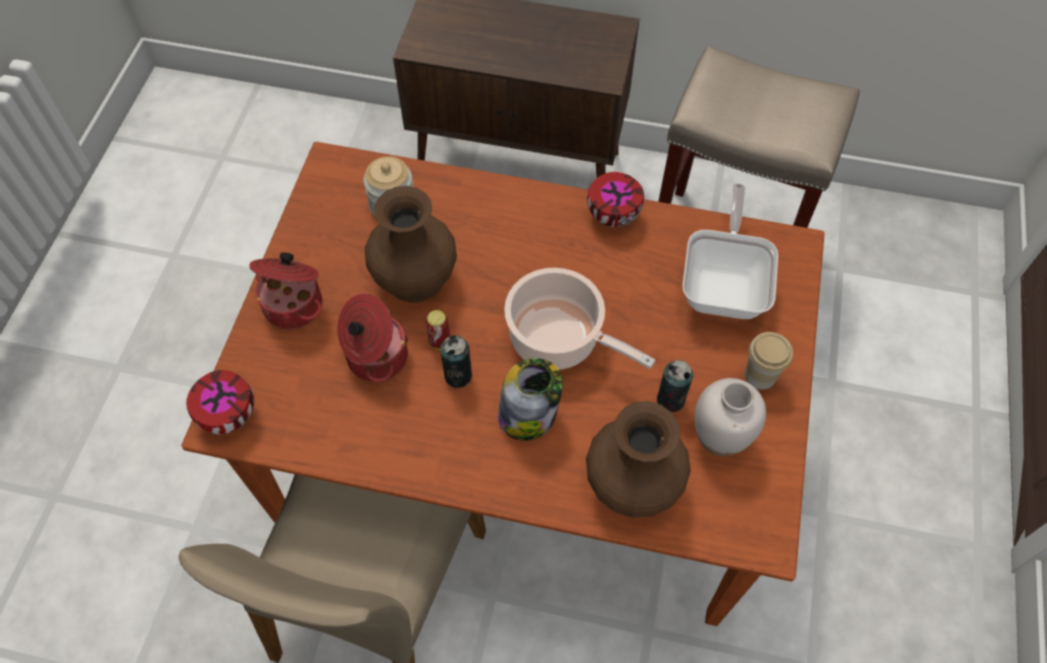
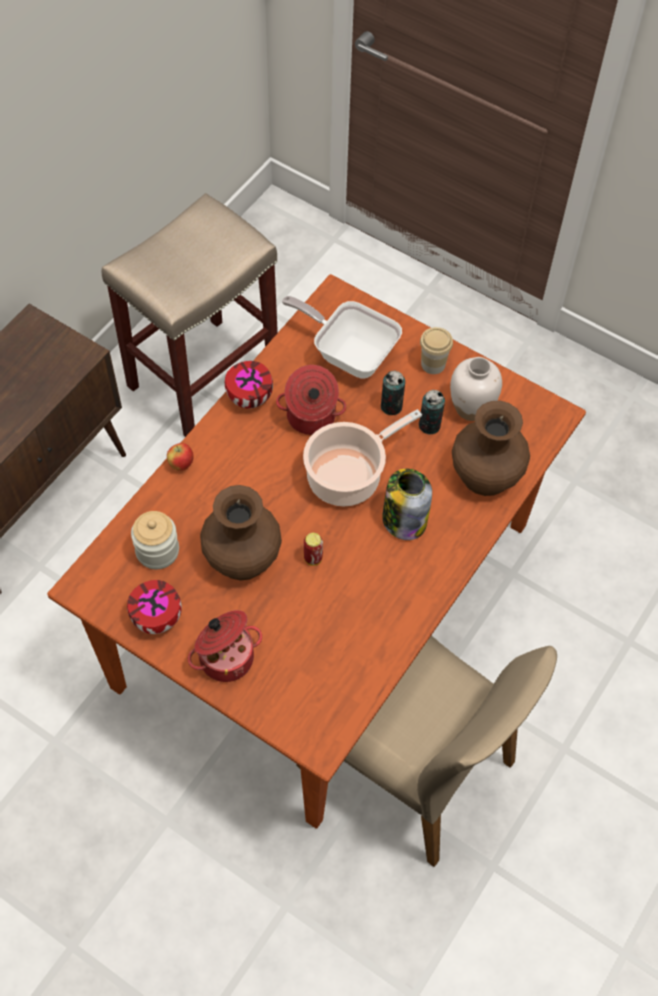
camera: 70 degrees left, 0 degrees up
(227, 415) = (313, 737): bowl -> bowl (156, 619)
(375, 357) = (306, 609): cooking pot -> cooking pot (310, 417)
(458, 375) = (349, 555): can -> can (391, 406)
(501, 188) = (181, 465): none -> apple

